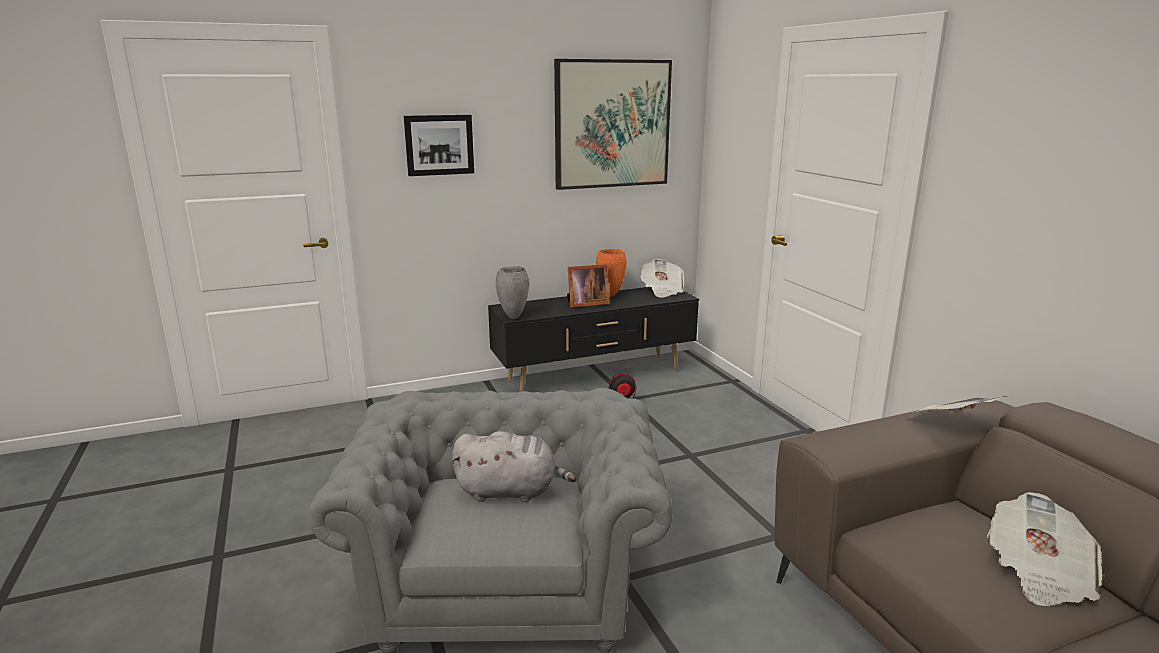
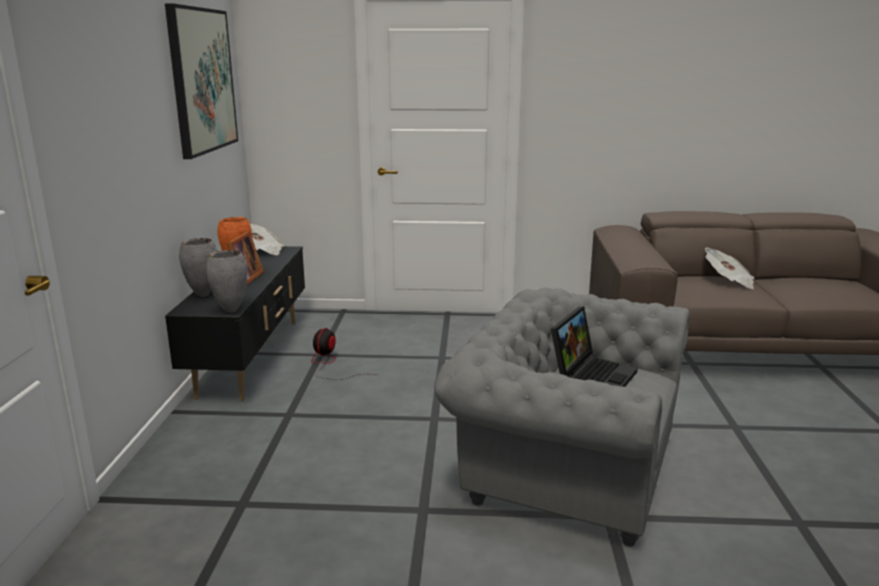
camera: 65 degrees left, 0 degrees up
(439, 145) = (107, 114): picture -> none
(511, 492) = (591, 376): grey plush toy -> laptop
(536, 303) = (202, 296): none -> grey vase
(949, 426) = (636, 239): newspaper -> none

